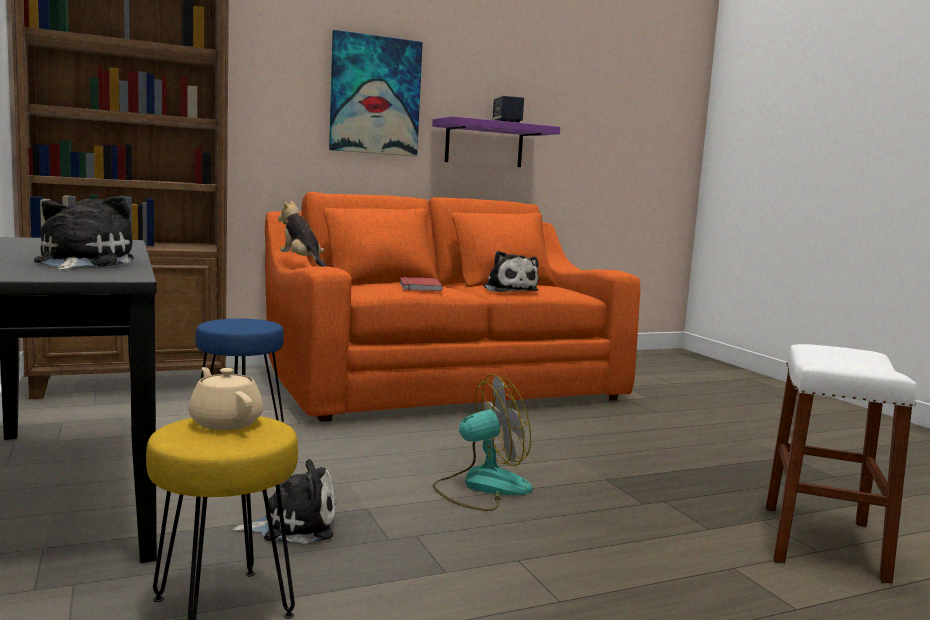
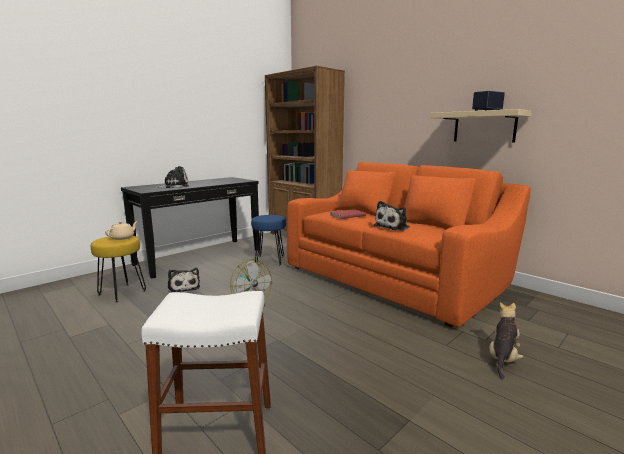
camera: 70 degrees right, 5 degrees up
(302, 262) = (330, 196): plush toy -> plush toy (503, 358)
(375, 95) = (413, 104): picture -> none
(484, 144) = (484, 127): purple shelf -> beige shelf

